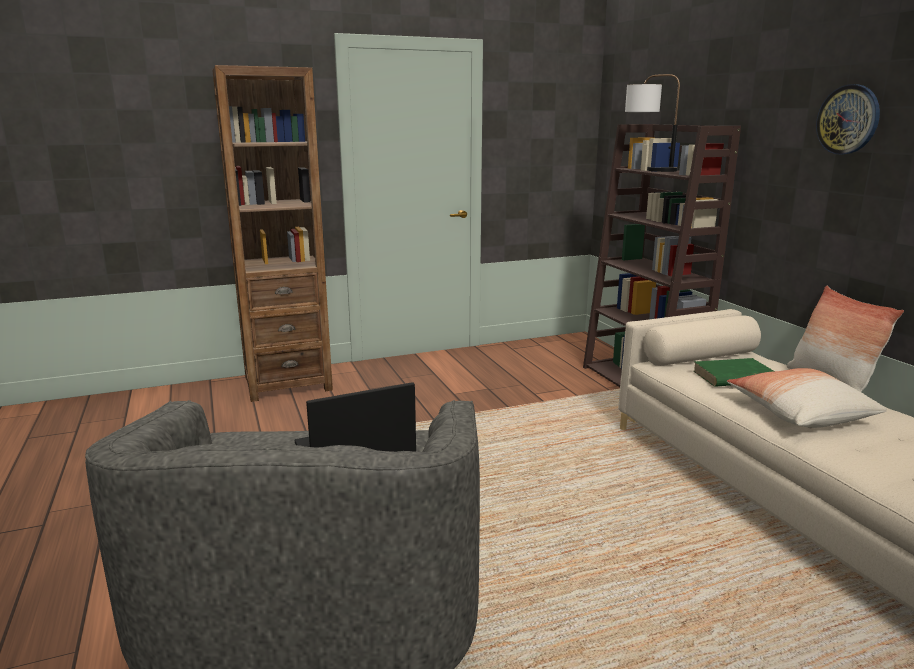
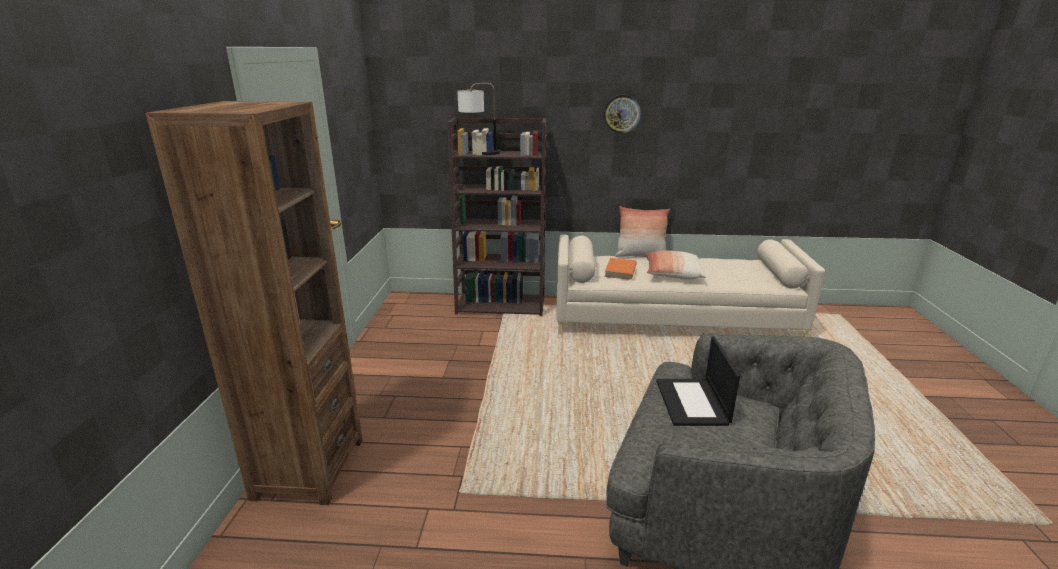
camera: 65 degrees left, 5 degrees up
(733, 377) = (620, 271): green book -> orange book

